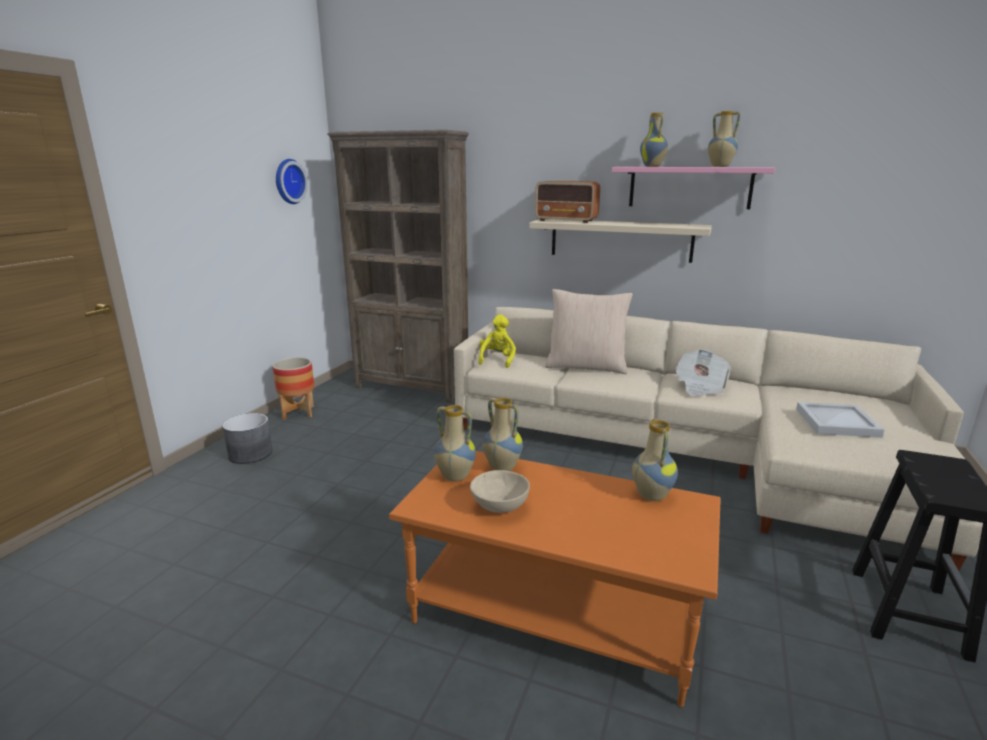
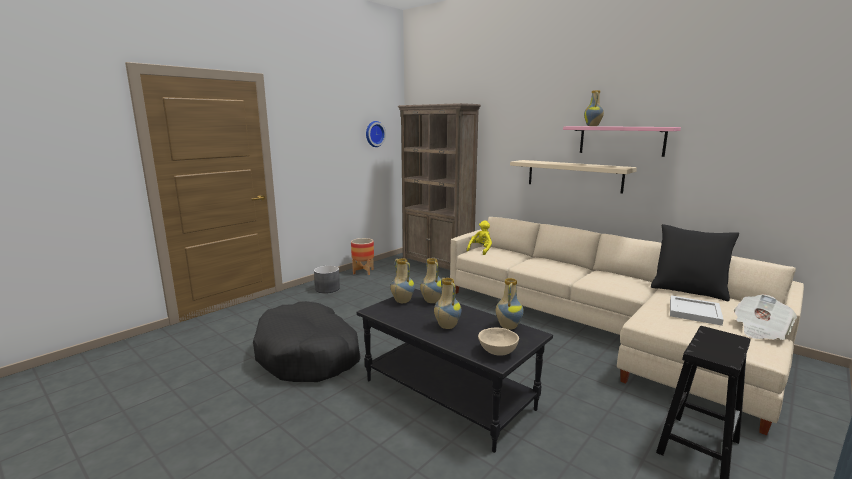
camera: 20 degrees right, 5 degrees down
(279, 595) = (309, 355): none -> black dog bed
(499, 508) = (414, 318): beige bowl -> beige bowl (497, 353)
(555, 614) = (449, 394): orange coffee table -> black coffee table
(567, 220) = (536, 161): radio -> none
(586, 366) = (537, 259): beige pillow -> none
(700, 387) = (609, 280): newspaper -> newspaper (760, 330)
(719, 166) = (639, 126): vase -> vase (446, 326)
(799, 390) = (688, 290): none -> black pillow

